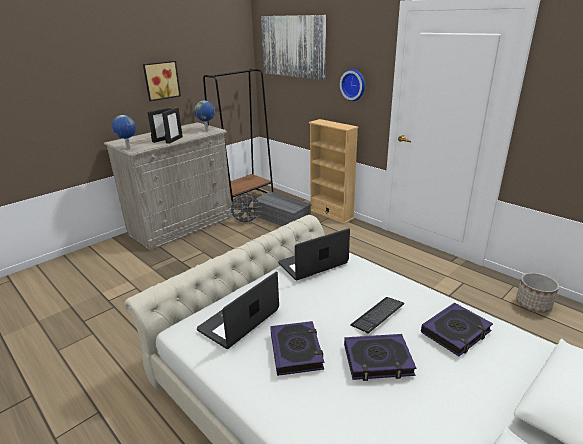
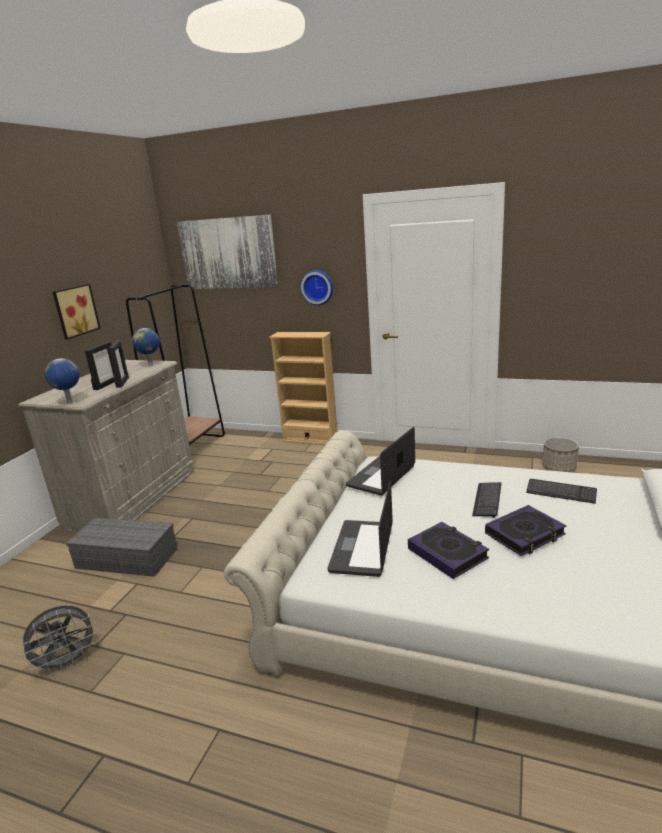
camera: 25 degrees left, 5 degrees down
(246, 222) = (217, 472): grey fan -> grey fan (68, 662)
(283, 218) = (258, 456): grey storage box -> grey storage box (128, 557)
(456, 332) = (561, 492): book -> keyboard

